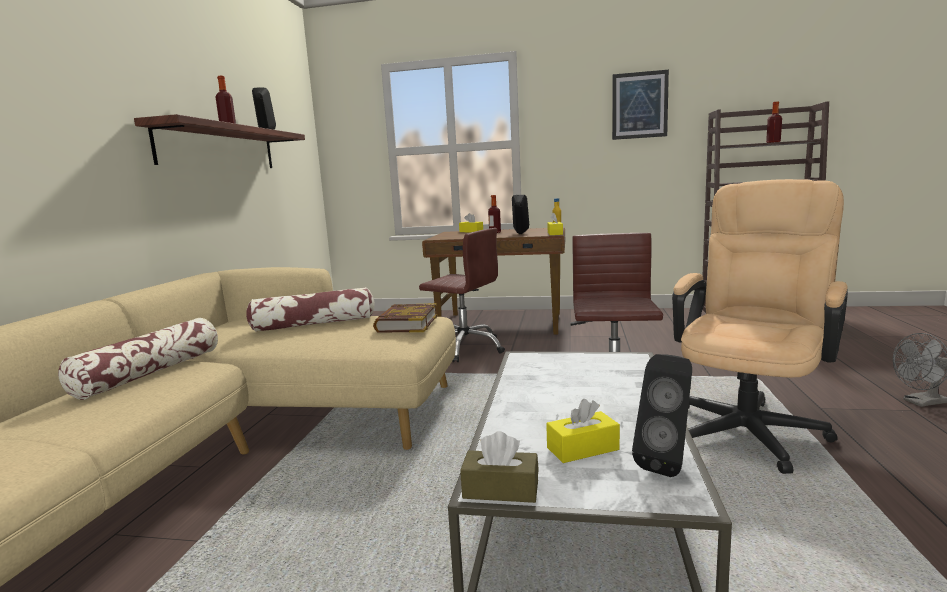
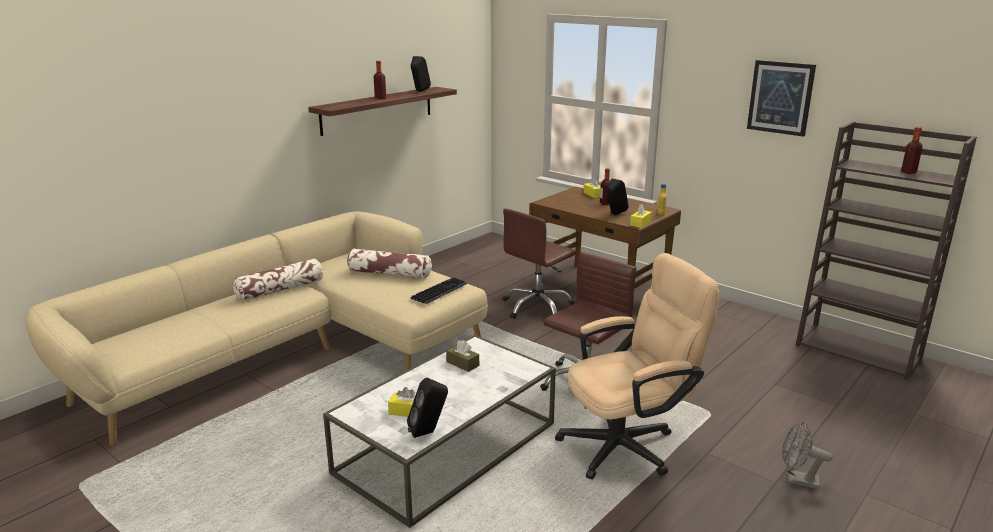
camera: 30 degrees right, 10 degrees up
(407, 324) = (439, 291): book -> keyboard
(465, 348) = (537, 307): brown office chair -> brown office chair turned 75 degrees clockwise
(500, 489) = (349, 415): brown tissue box -> brown tissue box (462, 364)

